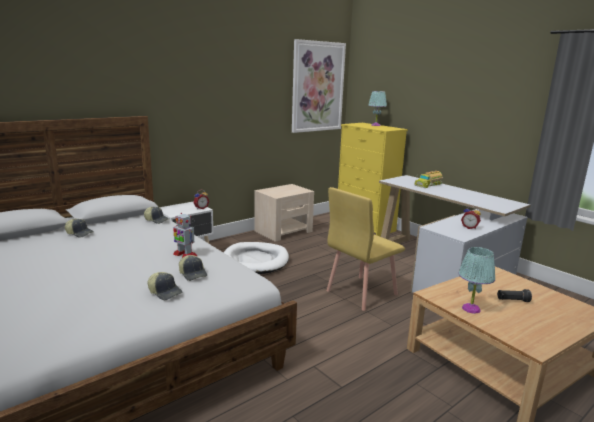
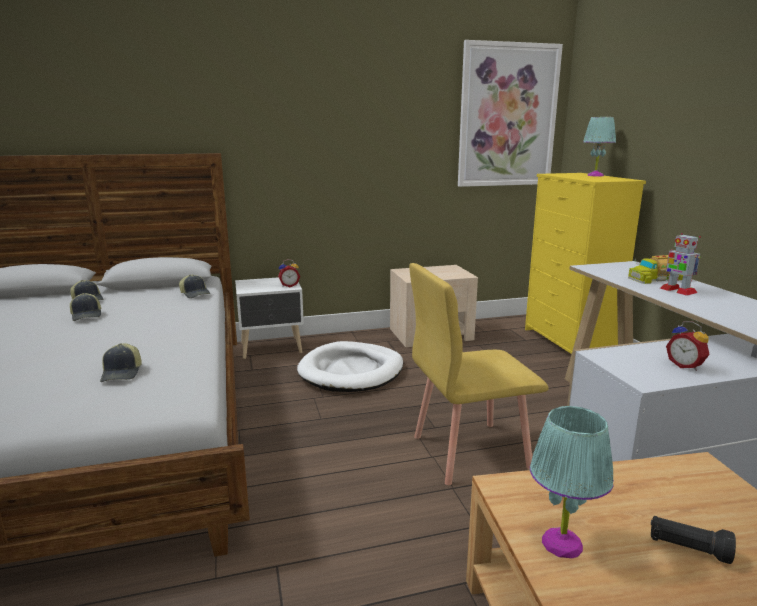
camera: 25 degrees right, 0 degrees up
(165, 292) = (48, 394): cap -> cap (87, 315)
(184, 255) = (155, 344): toy robot -> toy robot (677, 290)

